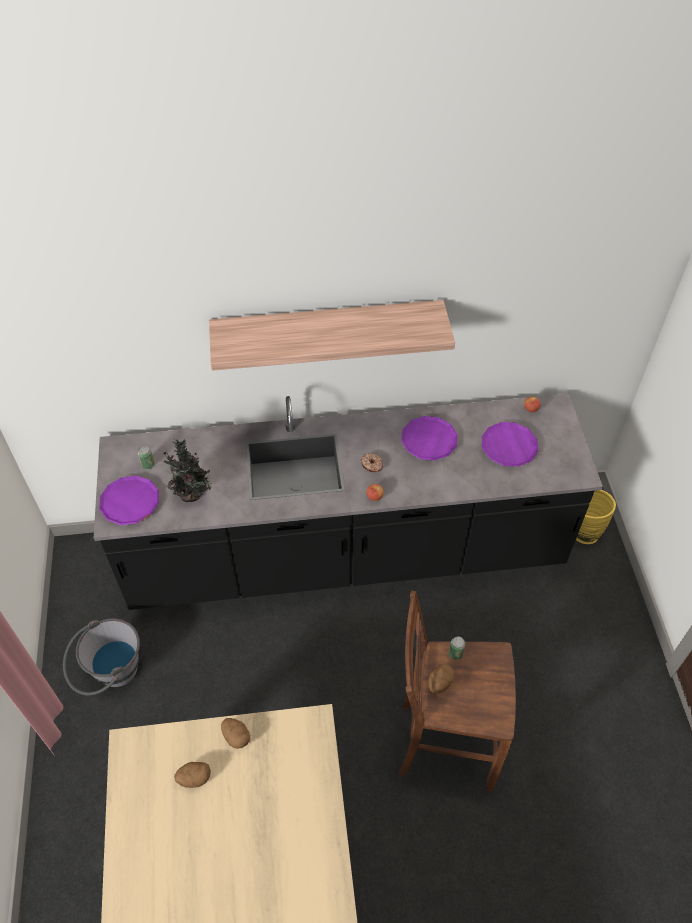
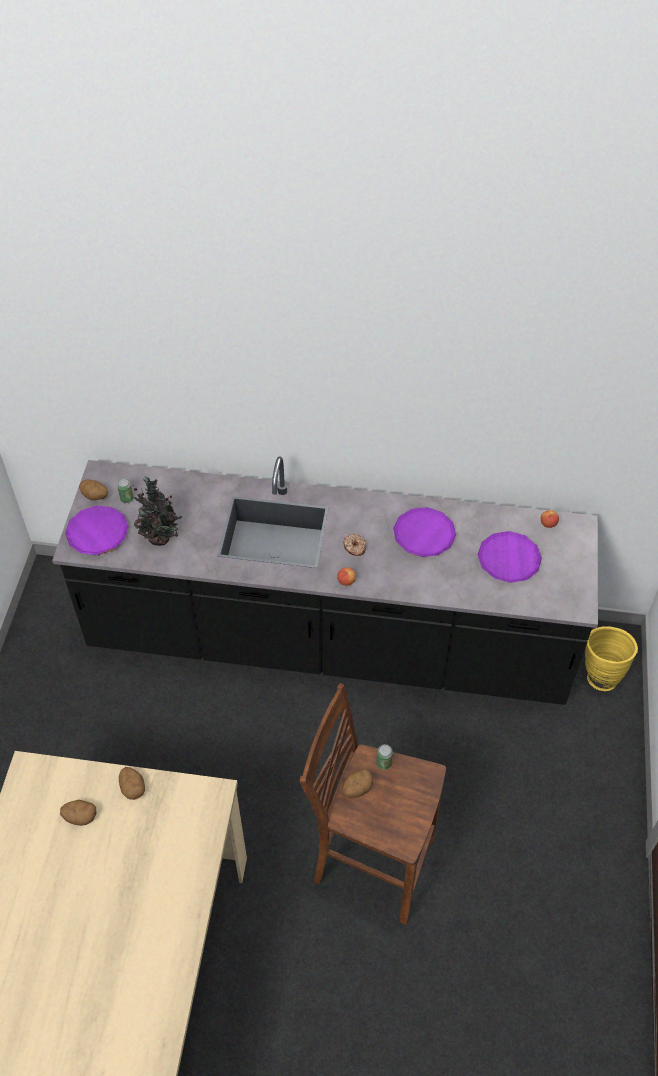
camera: 15 degrees right, 0 degrees up
(110, 673) = (52, 706): grey bucket -> none
(117, 468) = (95, 496): none -> potato
(327, 329) = (329, 394): shelf -> none

